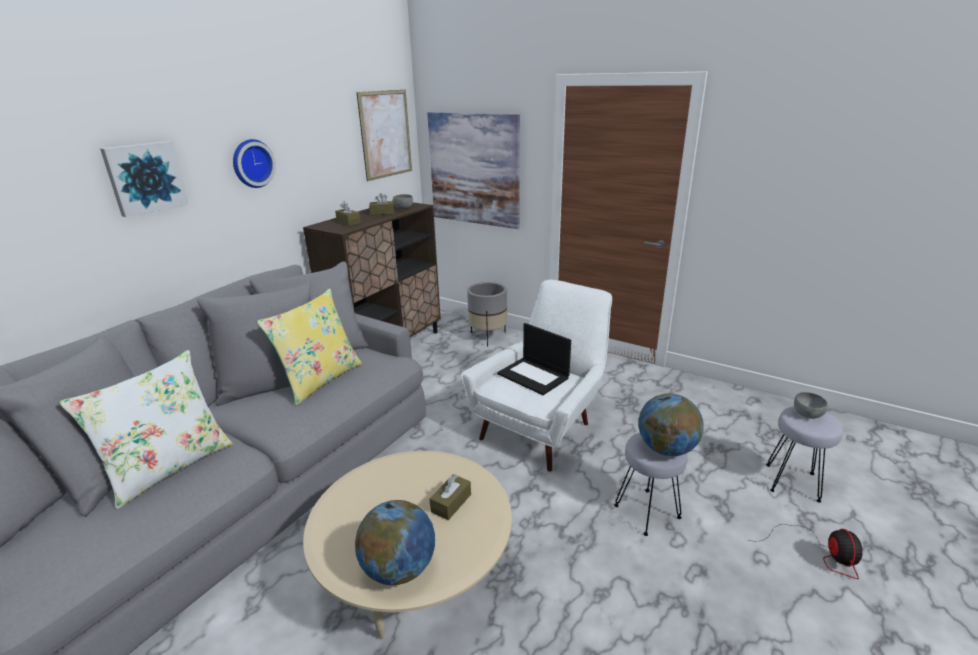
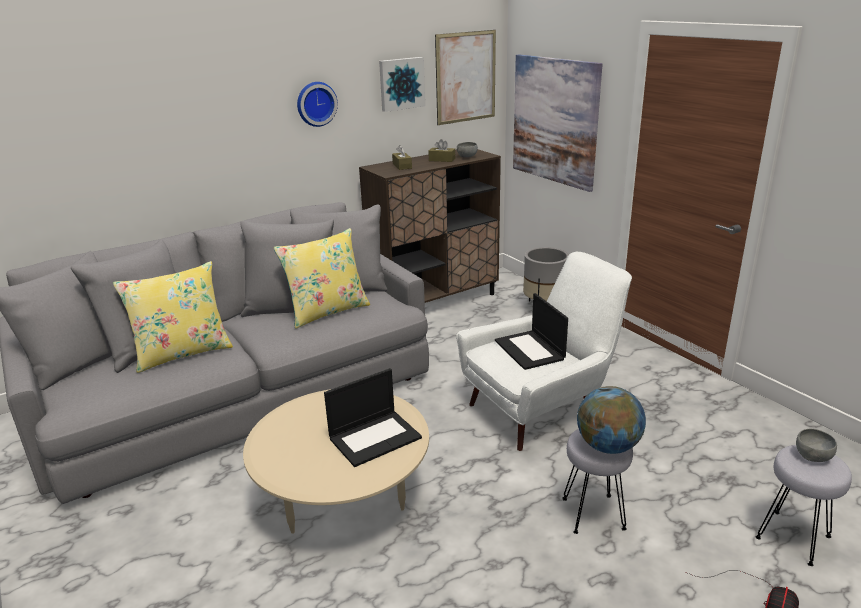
camera: 25 degrees right, 0 degrees up
(145, 178) = (220, 113): picture -> picture (401, 83)
(169, 467) = (183, 353): white pillow -> yellow pillow
(399, 569) = (303, 471): globe -> none
(451, 503) = (375, 437): brown tissue box -> laptop

